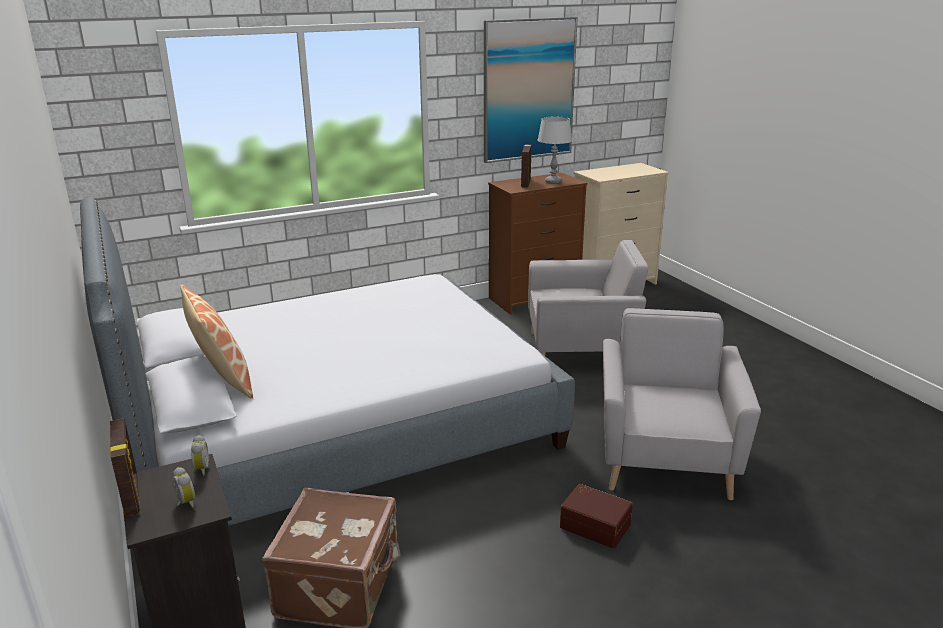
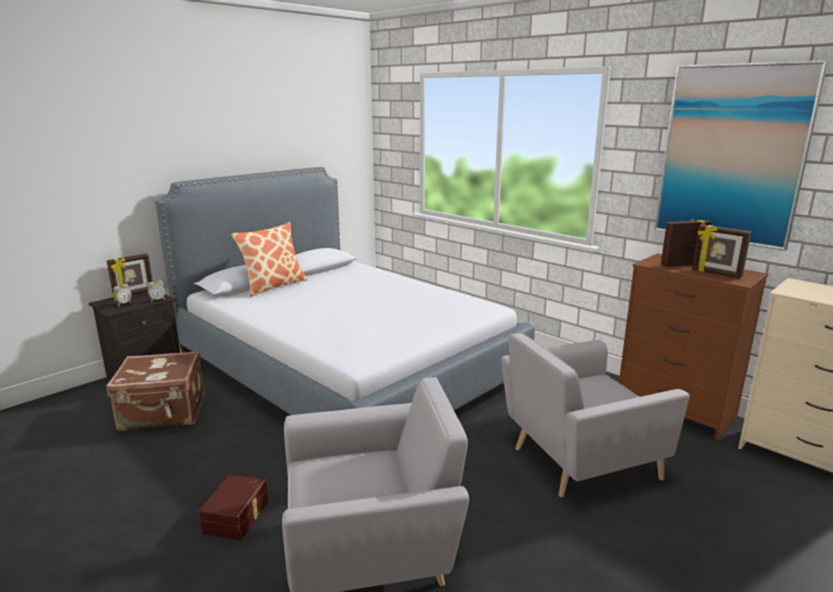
camera: 70 degrees right, 5 degrees down
(553, 181) = (716, 273): grey table lamp -> picture frame
(581, 350) = (578, 460): grey armchair -> grey armchair turned 90 degrees clockwise

